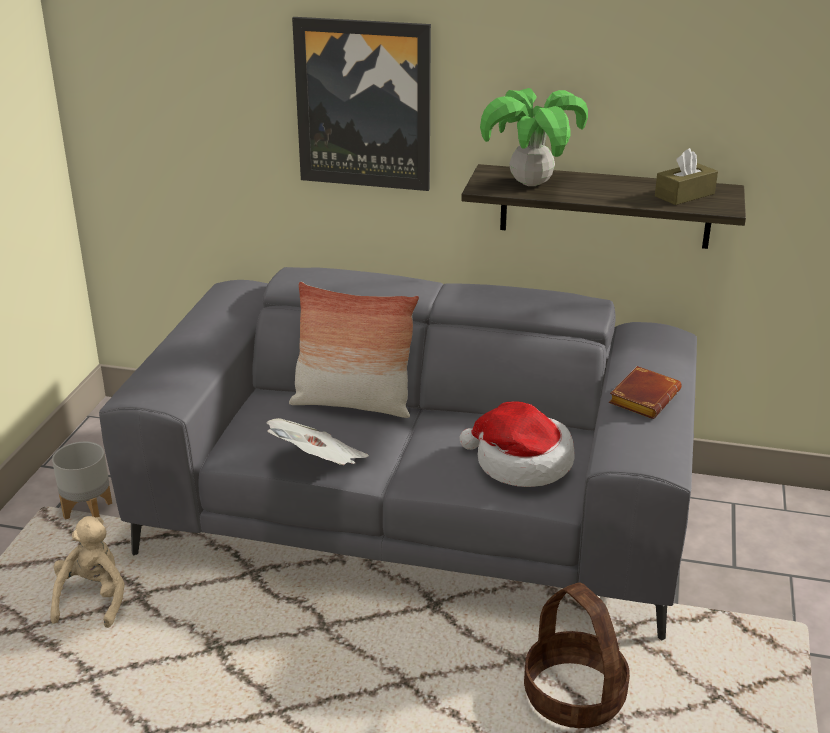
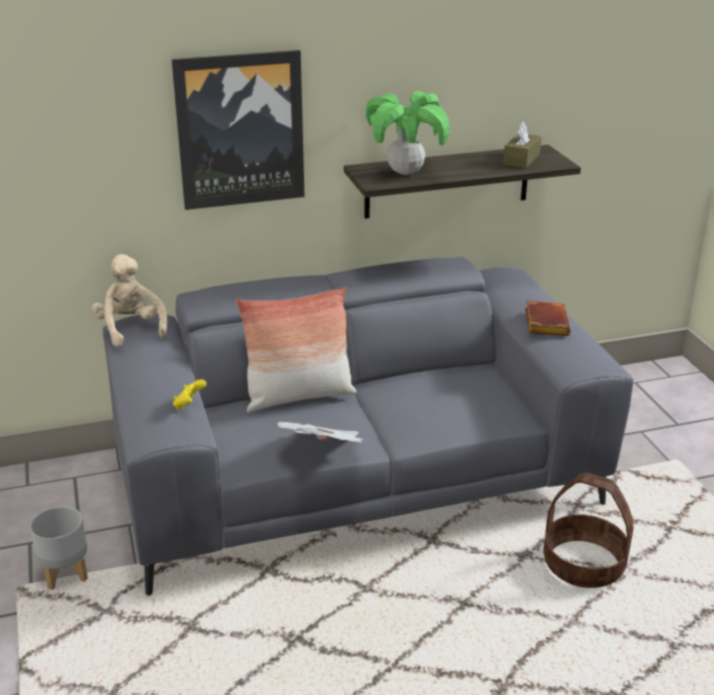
camera: 30 degrees left, 0 degrees up
(93, 599) = (147, 645): beige plush toy -> beige plush toy (131, 329)
(196, 375) = (189, 405): none -> yellow game controller
(520, 463) = (472, 401): hat -> none

